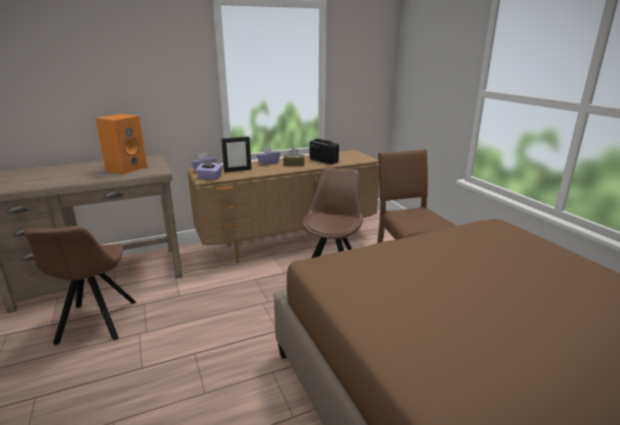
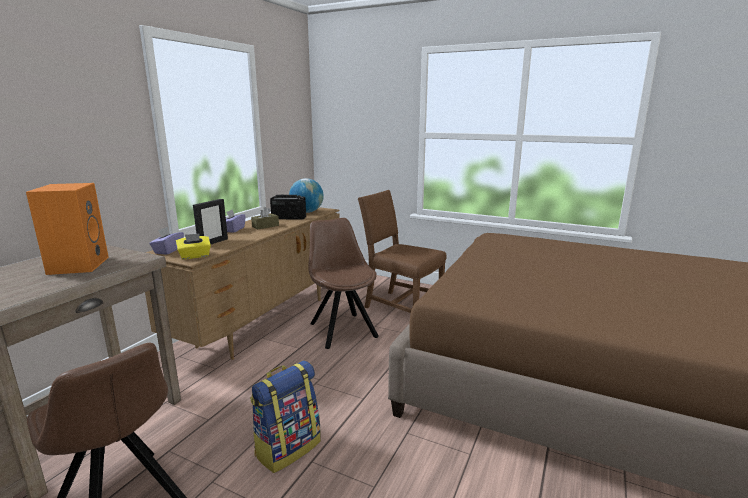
camera: 40 degrees left, 5 degrees down
(194, 337) = (288, 448): none -> backpack
(209, 177) = (195, 256): purple tissue box -> yellow tissue box
(348, 158) = (307, 212): none -> globe

